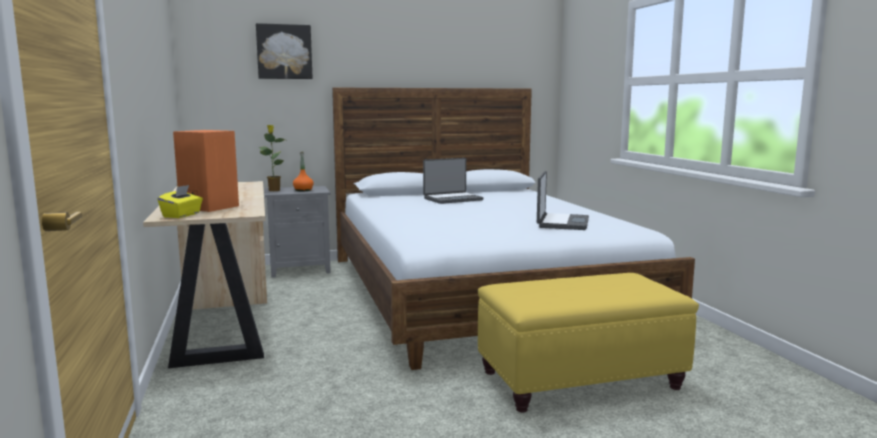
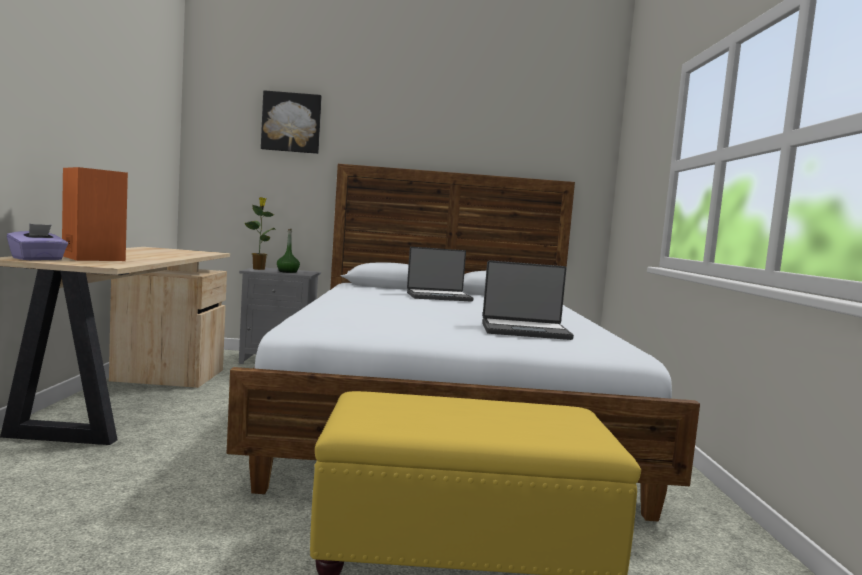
camera: 15 degrees right, 5 degrees down
(182, 215) = (38, 259): yellow tissue box -> purple tissue box
(303, 190) = (287, 272): orange bottle -> green bottle
(561, 223) = (525, 331): laptop -> laptop turned 60 degrees clockwise

